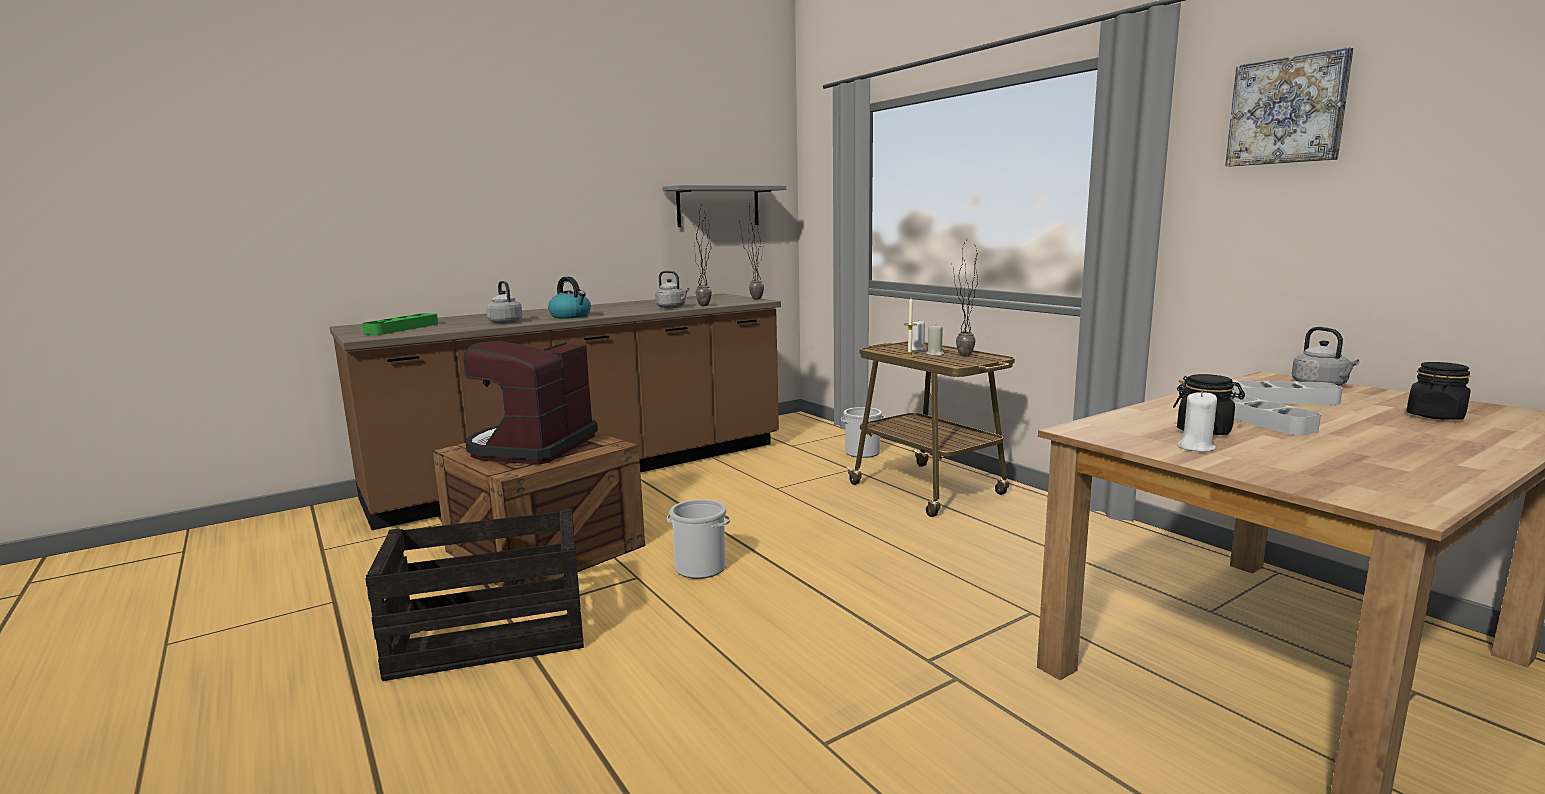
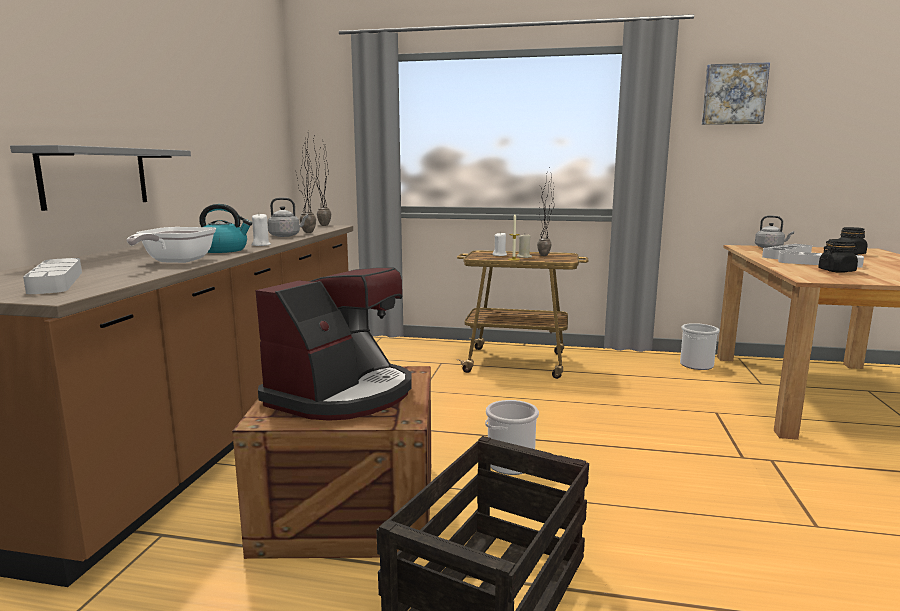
camera: 45 degrees left, 0 degrees up
(402, 329) = (56, 282): green tray -> grey tray
(505, 322) = (175, 262): grey kettle -> frying pan
(531, 447) = (342, 394): coffee machine -> coffee machine turned 120 degrees counterclockwise
(718, 206) = (246, 136): grey shelf -> grey shelf (95, 177)
(862, 453) = (422, 350): bucket -> bucket (696, 365)
(1195, 447) = (869, 278): white candle -> white candle (261, 245)

